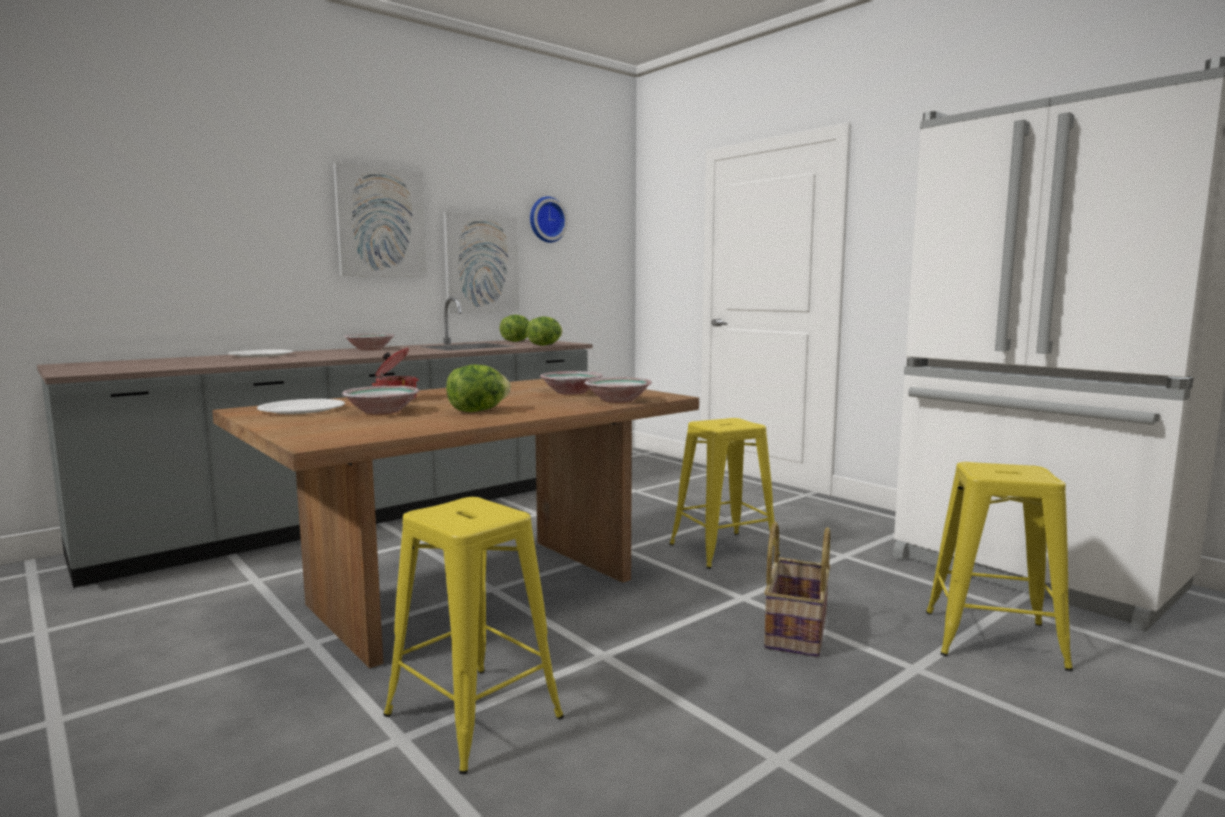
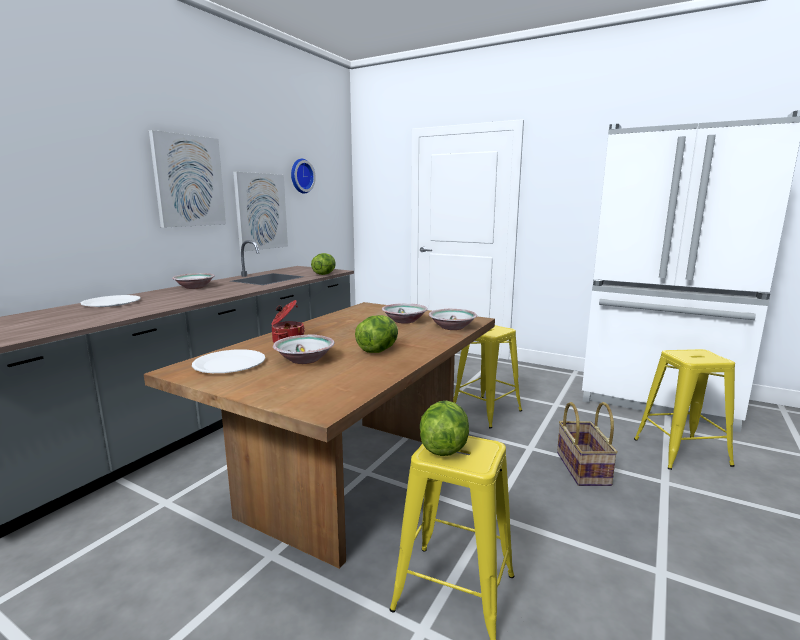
camera: 20 degrees left, 5 degrees up
(516, 341) = (293, 270): lettuce -> lettuce (443, 447)

